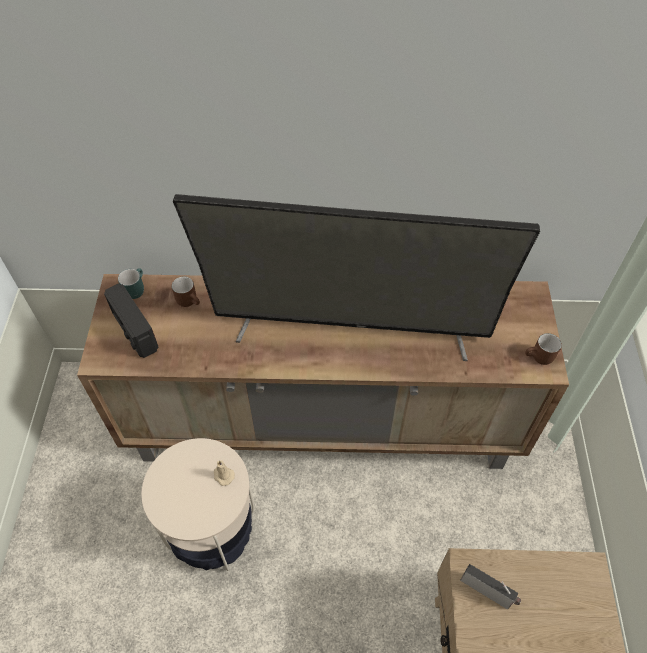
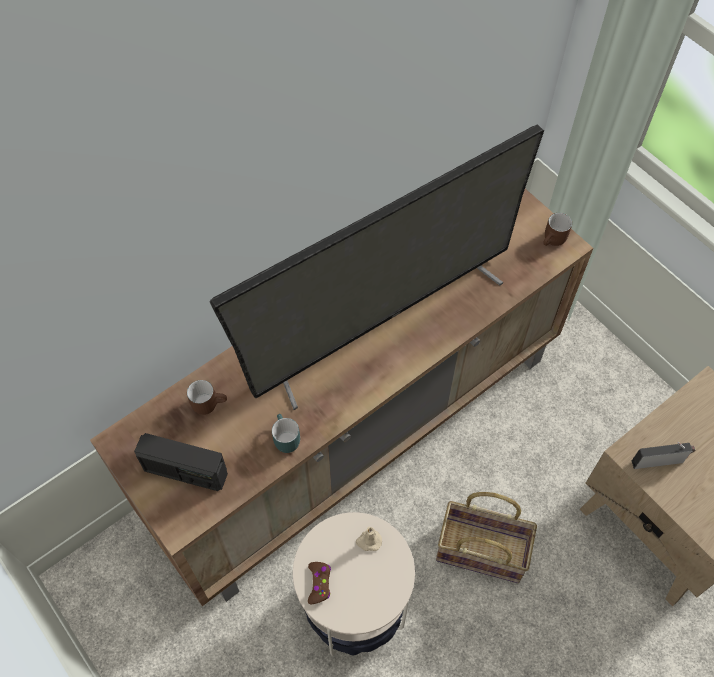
camera: 40 degrees left, 5 degrees up
(134, 288) = (140, 431): turquoise mug -> turquoise mug (284, 439)
(166, 476) = (319, 583): none -> brown game controller
(334, 566) = (482, 549): none -> basket

